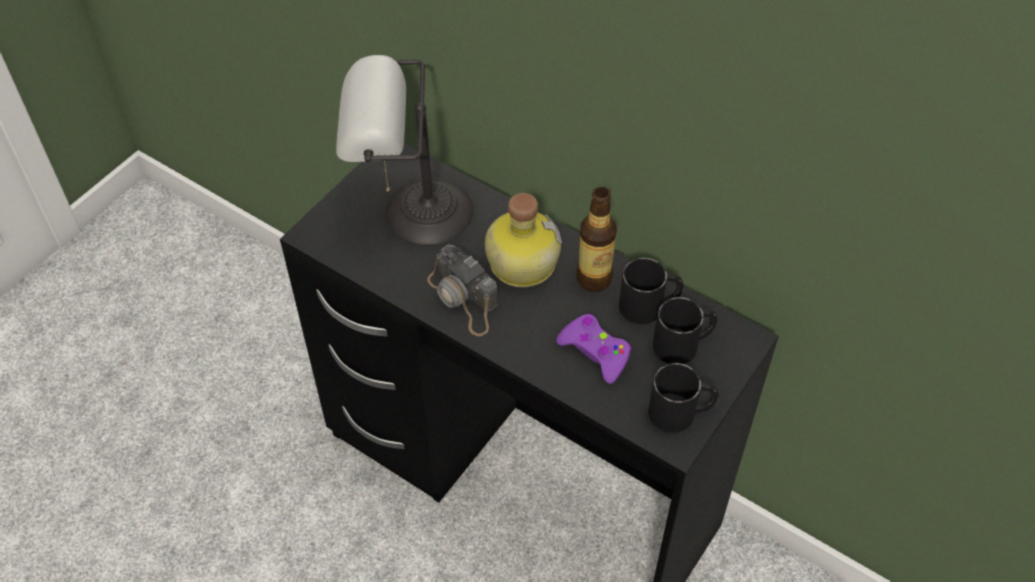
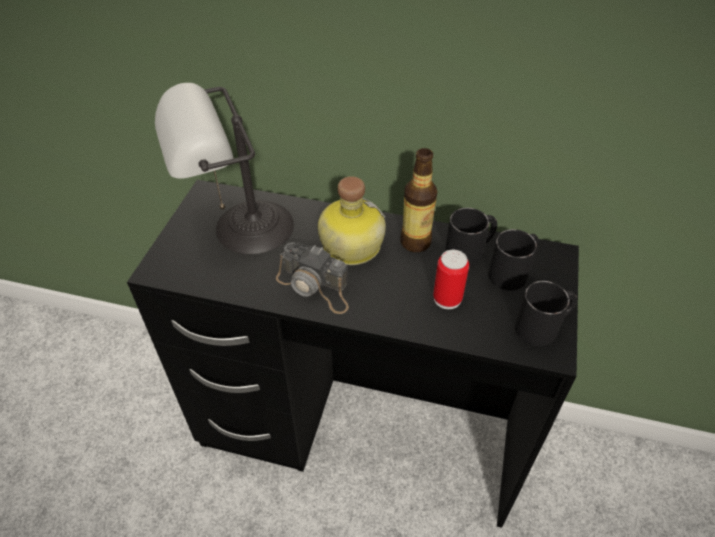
camera: 20 degrees left, 5 degrees down
(595, 352) = (447, 298): purple game controller -> can

